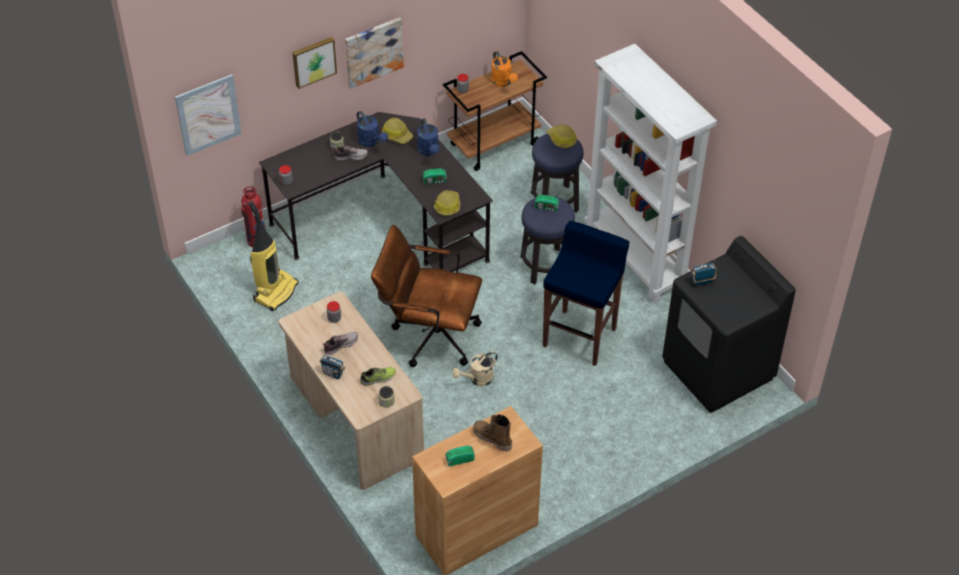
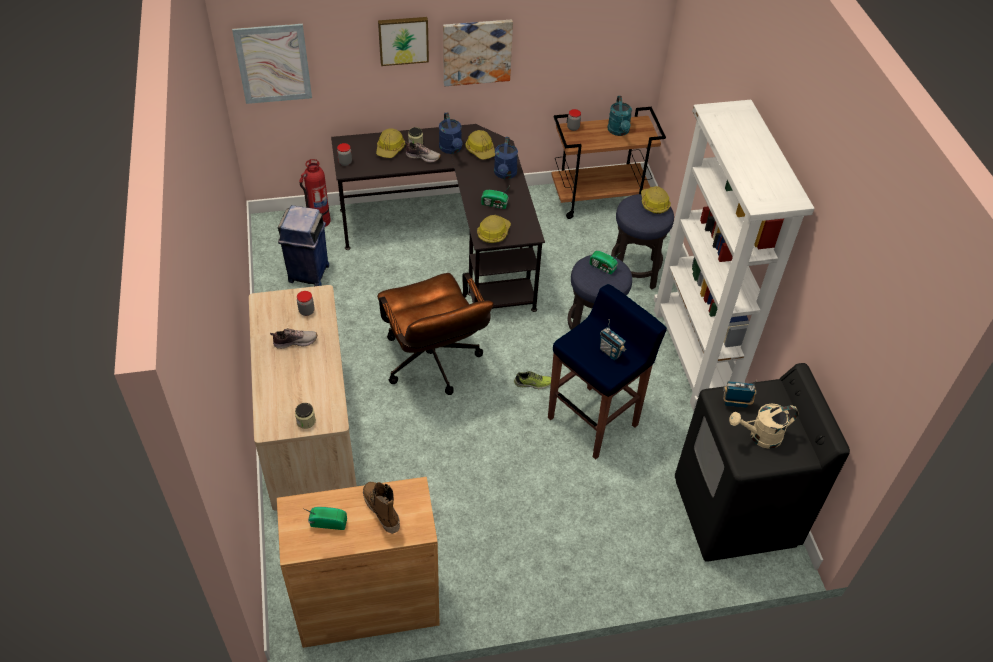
camera: 20 degrees right, 0 degrees up
(275, 291) = (308, 274): vacuum cleaner -> blue trash can
(318, 157) = (390, 148): none -> hard hat
(333, 373) = (268, 370): radio -> radio (610, 352)
(378, 378) = (312, 392): shoe -> shoe (533, 383)
(428, 334) = (434, 365): brown office chair -> brown office chair turned 150 degrees counterclockwise
(477, 379) = (459, 430): beige watering can -> beige watering can (760, 437)
(503, 82) = (619, 131): orange watering can -> turquoise watering can

